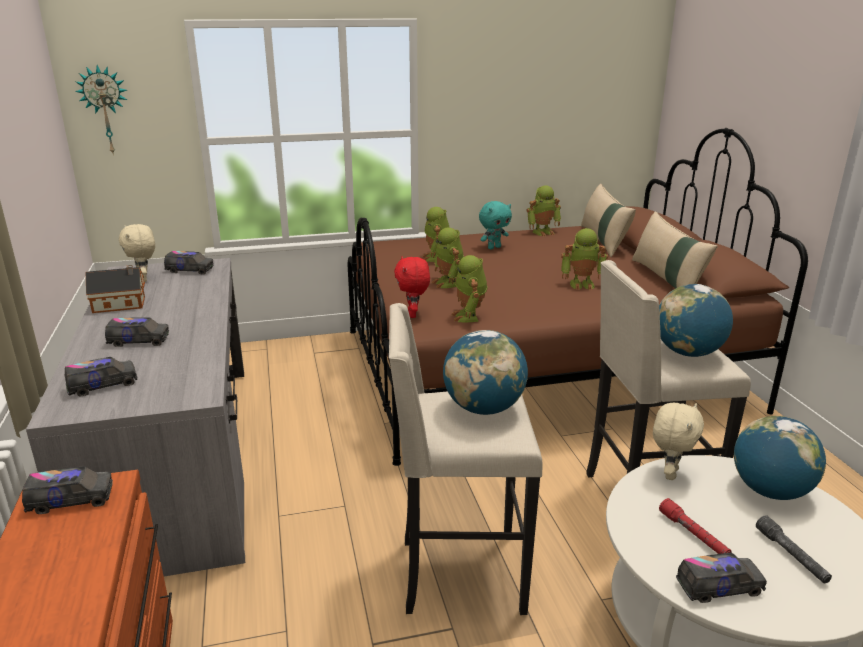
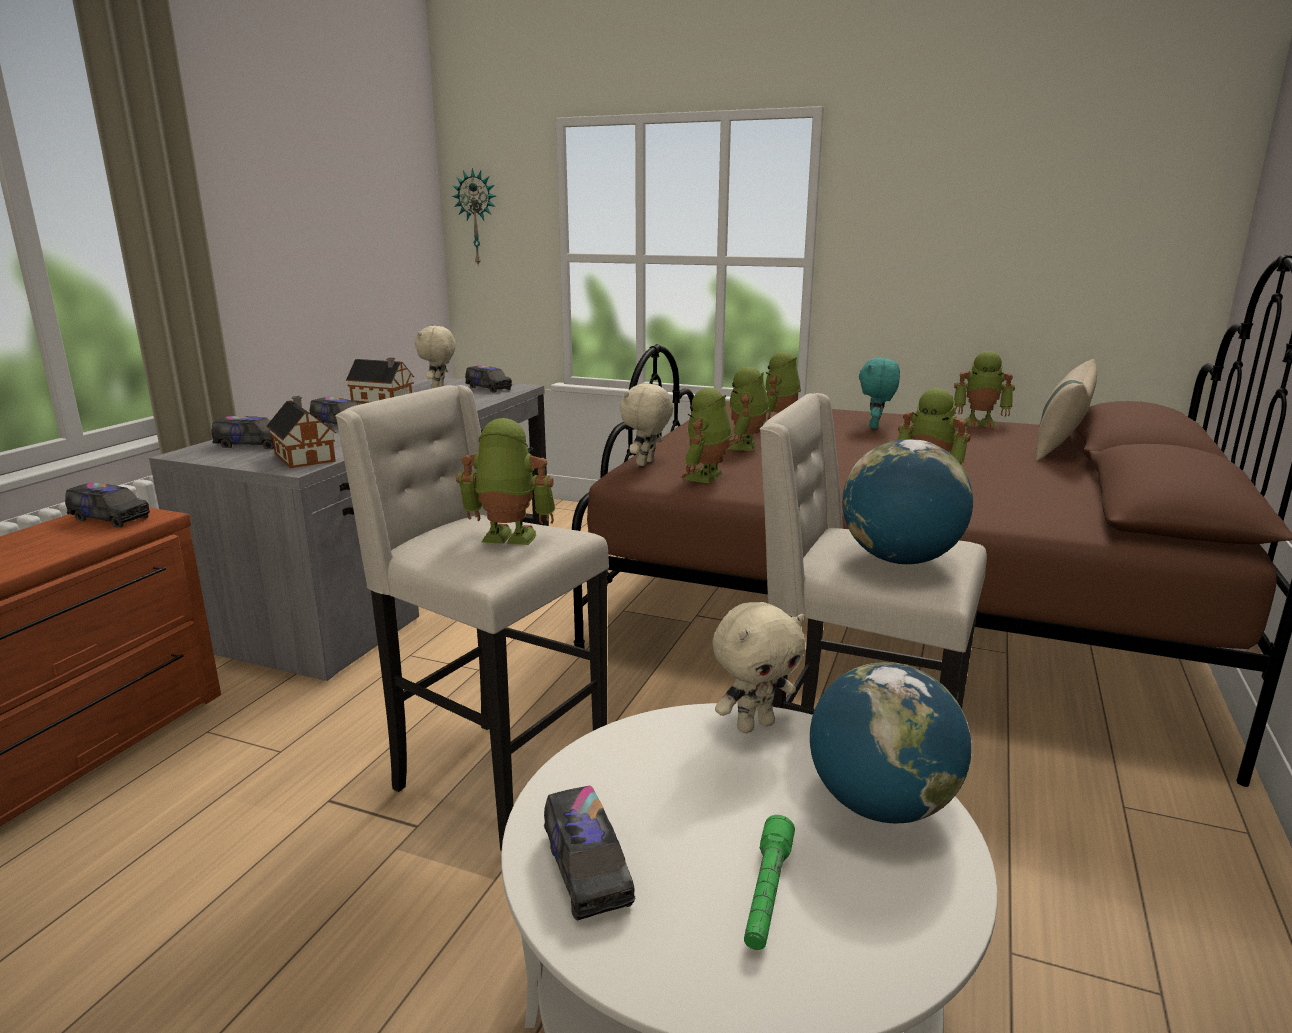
camera: 35 degrees right, 5 degrees down
(182, 383) = (304, 456): none -> toy house
(413, 314) = (646, 463): red plush toy -> beige plush toy
(484, 408) = (507, 539): globe -> toy robot
(494, 247) = (875, 426): turquoise plush toy -> turquoise plush toy turned 105 degrees clockwise
(667, 279) = (1084, 497): beige pillow -> none
(693, 535) = (661, 801): red flashlight -> none
(719, 587) = (587, 871): toy truck -> toy truck turned 45 degrees clockwise
(791, 556) = (767, 893): grey flashlight -> green flashlight

